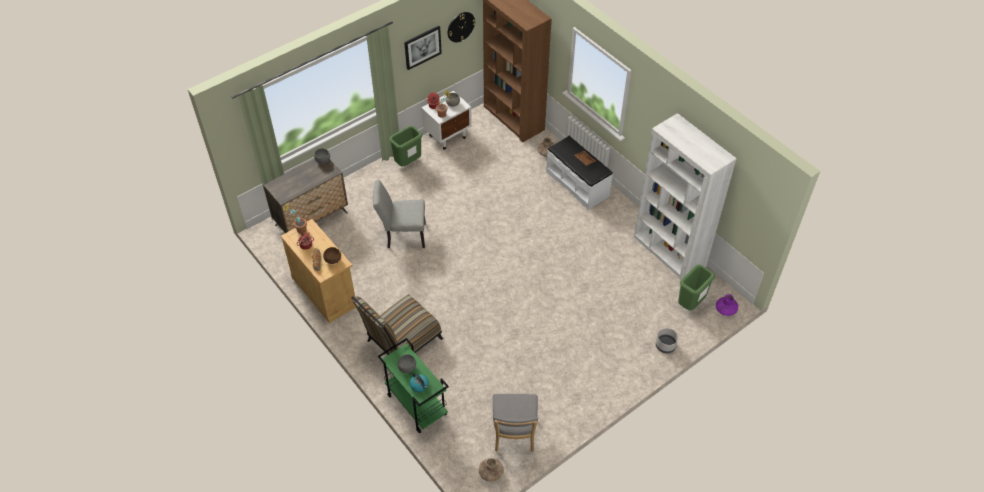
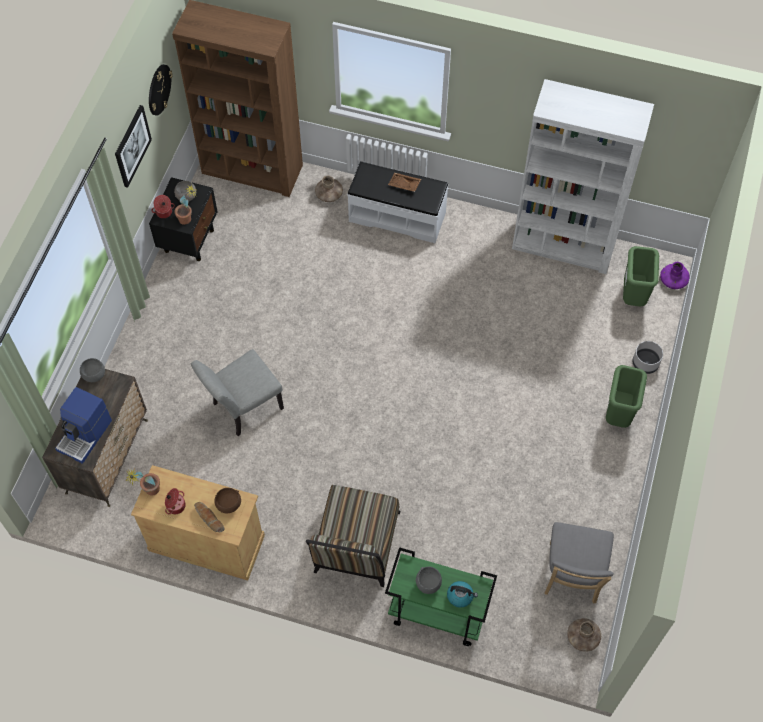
camera: 35 degrees left, 10 degrees up
(293, 186) = (85, 435): none -> coffee machine
(408, 163) = (168, 305): green trash can -> green trash can (617, 414)
(448, 136) = (189, 239): white nightstand -> black nightstand
(514, 435) = (572, 576): grey chair -> grey chair turned 45 degrees clockwise

